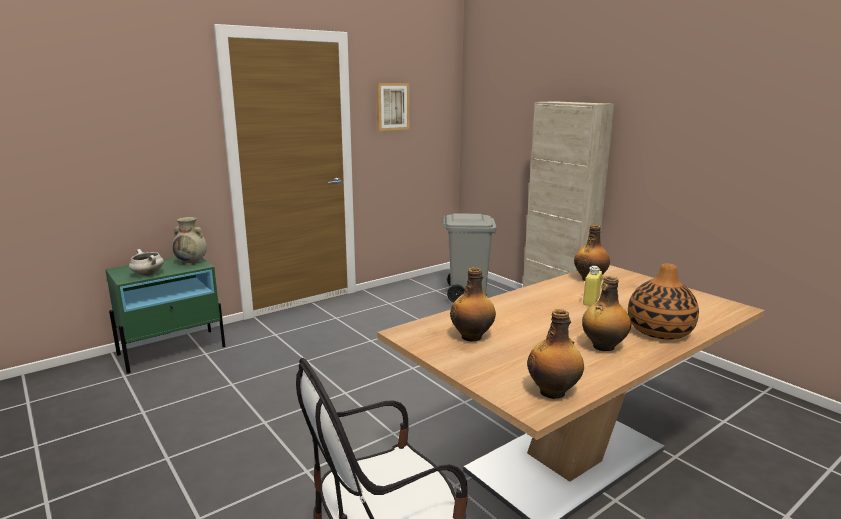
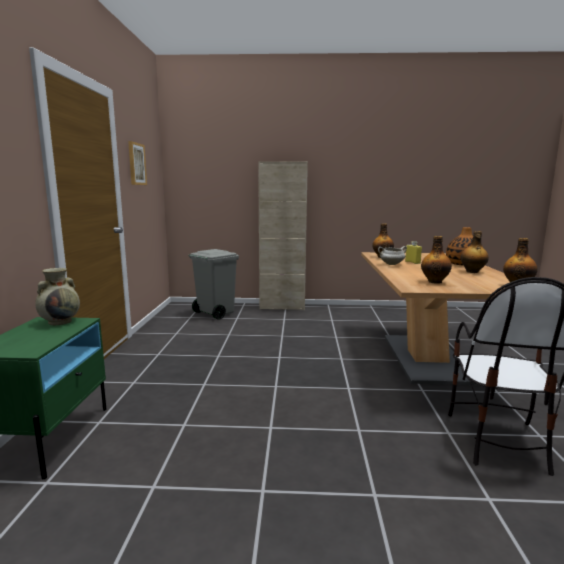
camera: 50 degrees left, 5 degrees down
(147, 274) = (44, 341): white cooking pot -> white cooking pot (391, 264)

